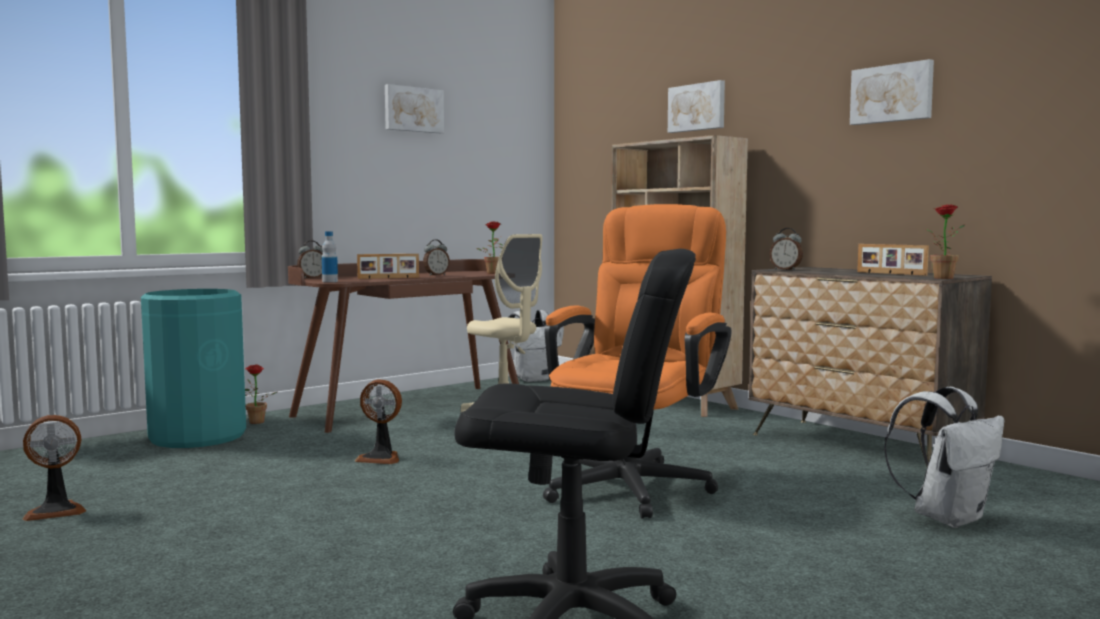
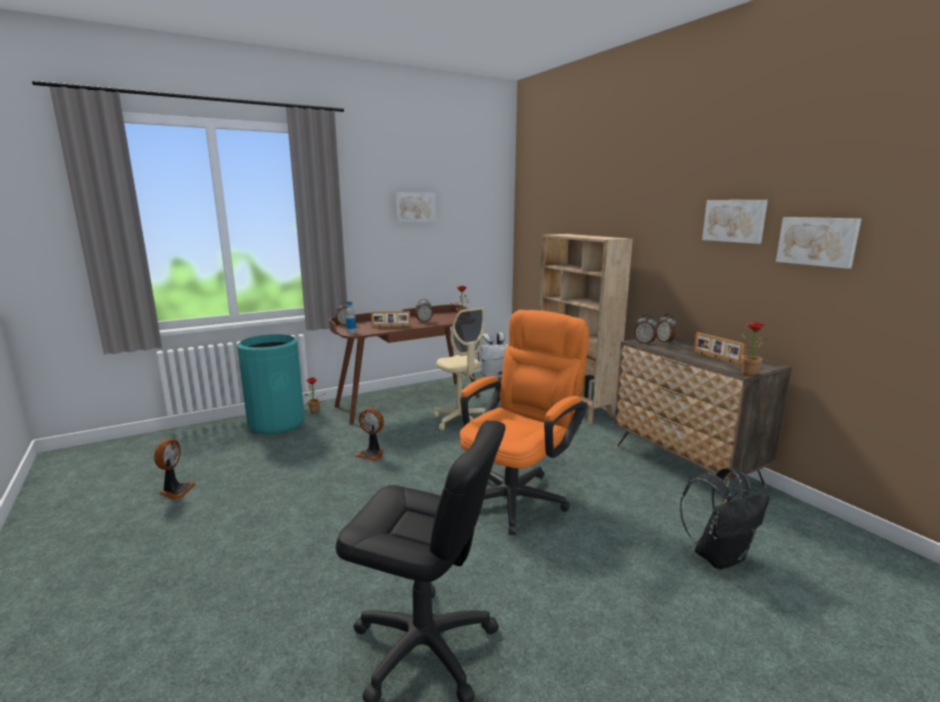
camera: 10 degrees right, 10 degrees up
(56, 511) = (176, 491): fan -> fan turned 75 degrees counterclockwise
(697, 107) = (602, 210): picture -> picture (817, 241)
(812, 269) = (665, 342): none -> alarm clock
(947, 518) = (719, 556): white backpack -> black backpack

